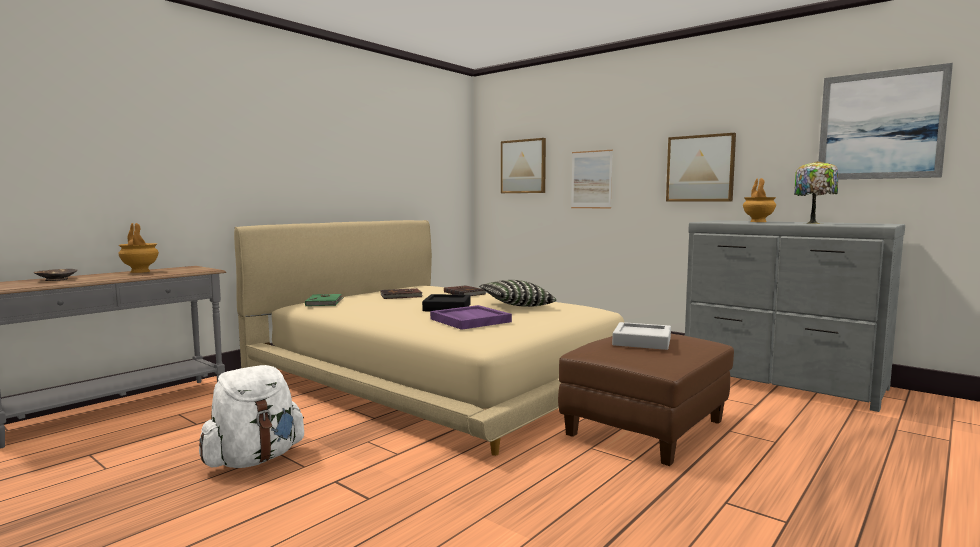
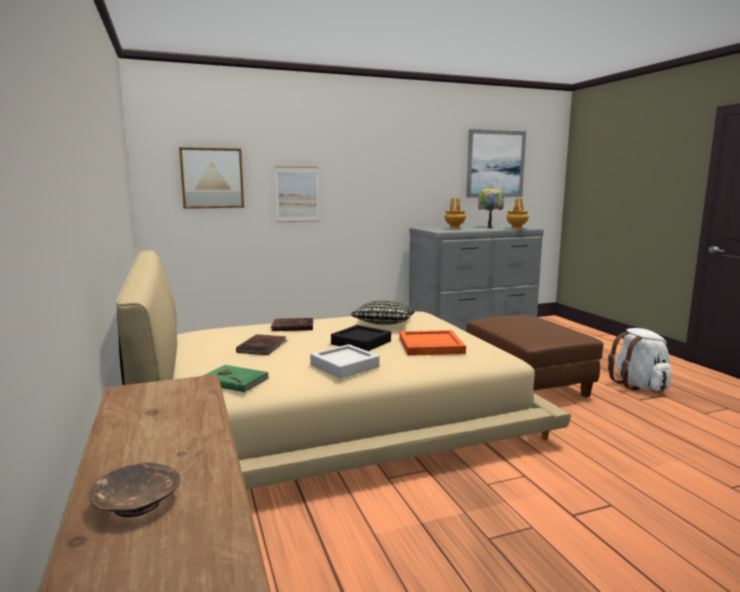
camera: 60 degrees left, 5 degrees up
(139, 271) = (129, 427): brown vase -> brown vase (516, 228)
(254, 459) = (499, 556): white backpack -> white backpack (638, 386)
(469, 320) = (430, 346): purple tray -> orange tray
(642, 341) = (528, 325): grey tray -> grey tray (344, 366)
(700, 168) = (393, 187): picture -> none

